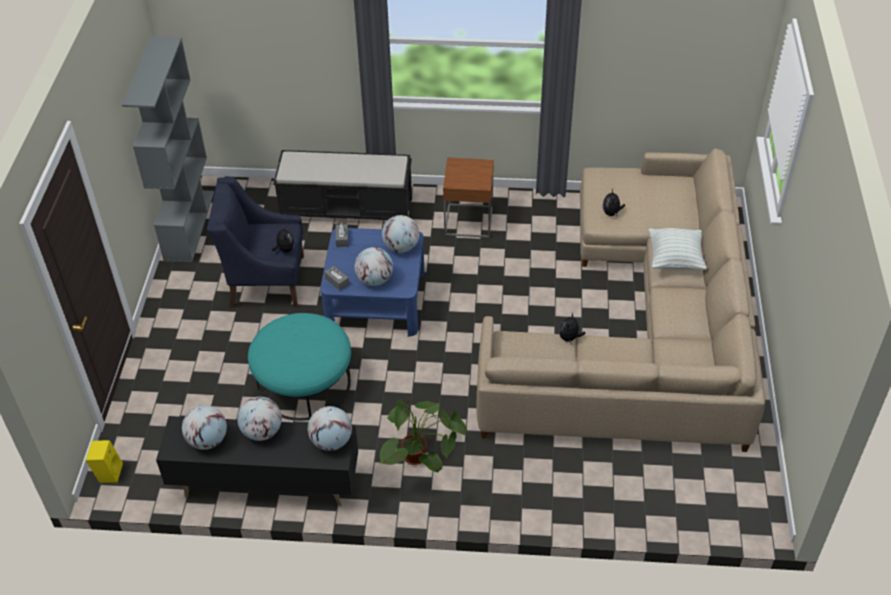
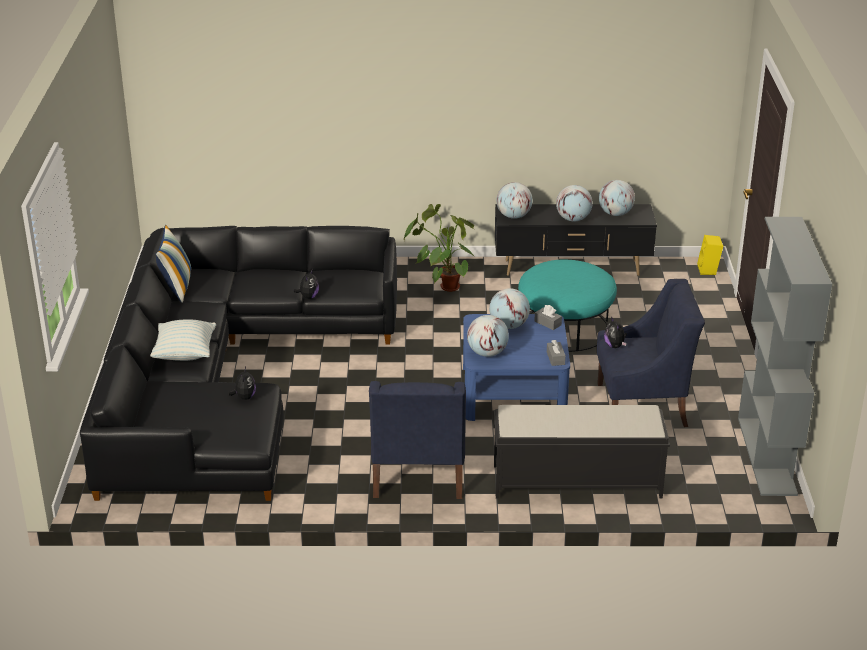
camera: 175 degrees right, 15 degrees down
(468, 220) = (418, 474): brown side table -> blue armchair
(644, 327) = (224, 379): beige sofa -> black sofa
(710, 351) = (176, 287): none -> pillow

